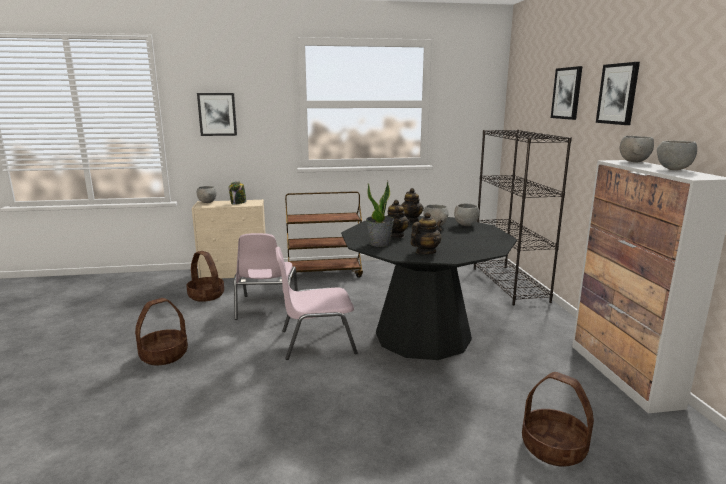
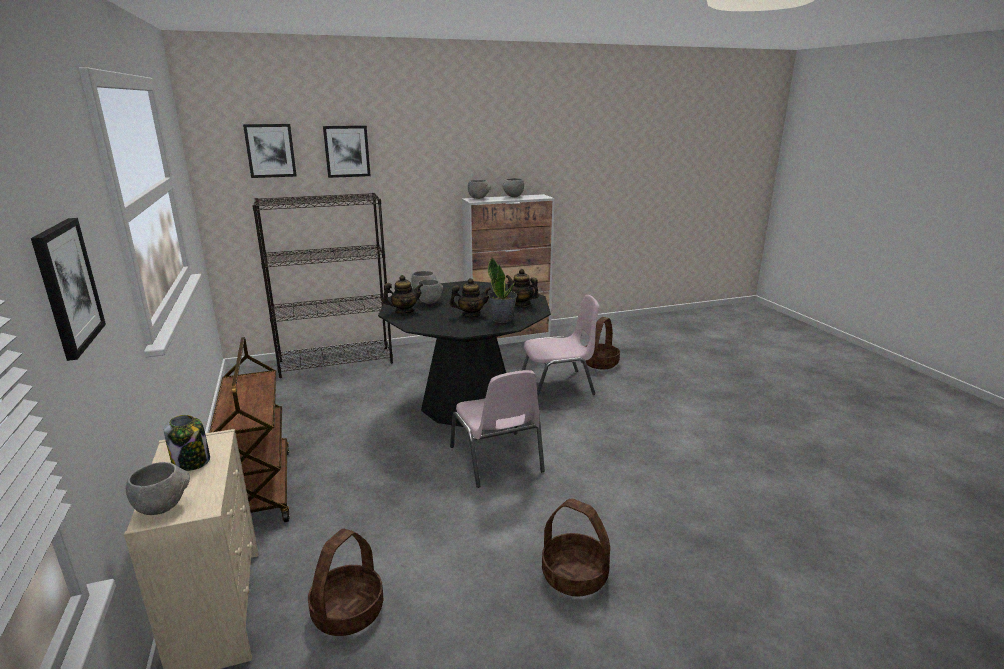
camera: 100 degrees left, 5 degrees up
(266, 307) = (404, 519): pink chair -> pink chair (558, 385)
(618, 94) = (424, 150): picture -> picture (270, 150)

